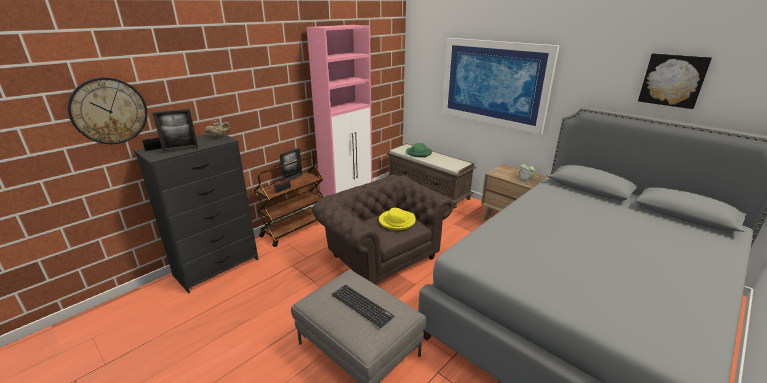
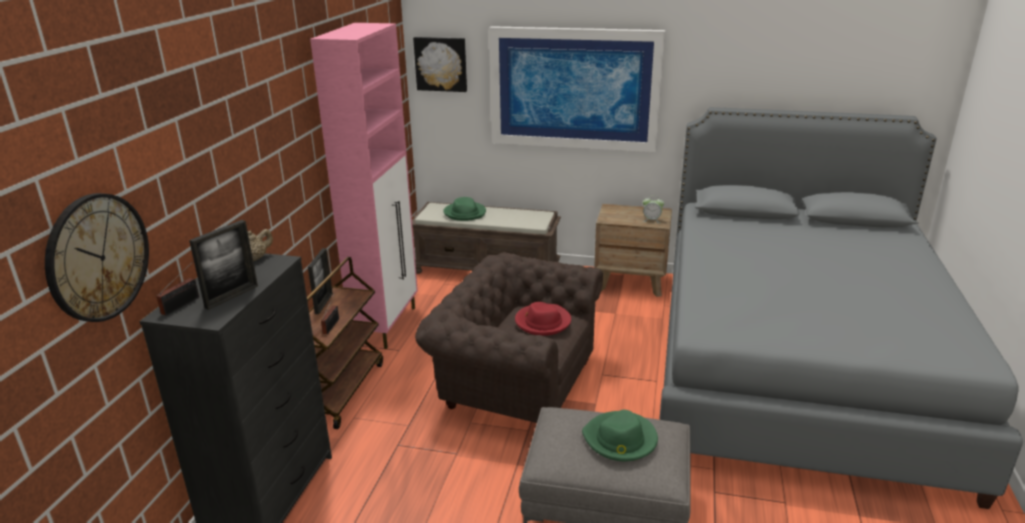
camera: 30 degrees left, 0 degrees up
(362, 305) = (620, 439): keyboard -> green hat
(397, 221) = (542, 322): yellow hat -> red hat
(673, 80) = (807, 64): picture -> picture (441, 64)

